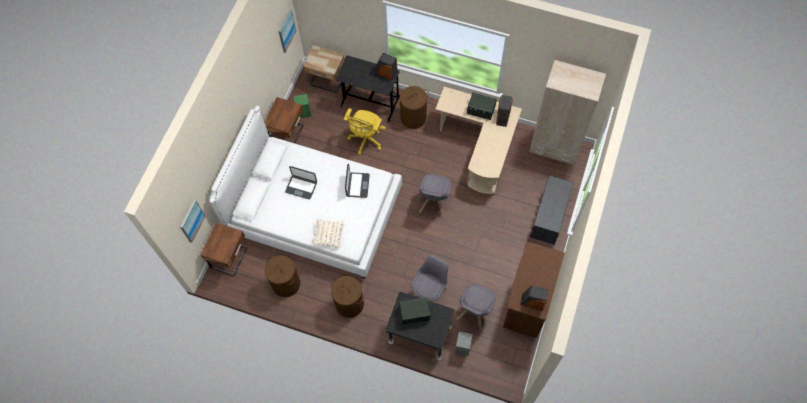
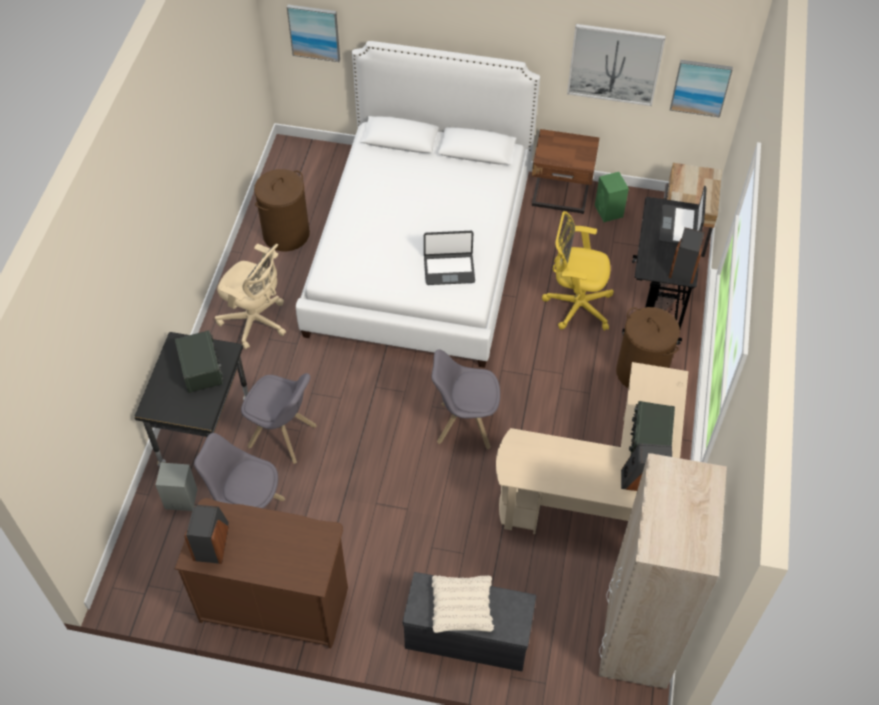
camera: 80 degrees right, 10 degrees down
(230, 258) = (324, 161): brown nightstand -> none
(266, 64) = (614, 64): none -> picture
(301, 187) = (433, 195): laptop -> laptop (680, 226)
(328, 234) = (348, 242): beige pillow -> beige pillow (462, 607)
(349, 304) = (256, 321): brown laundry basket -> beige office chair

